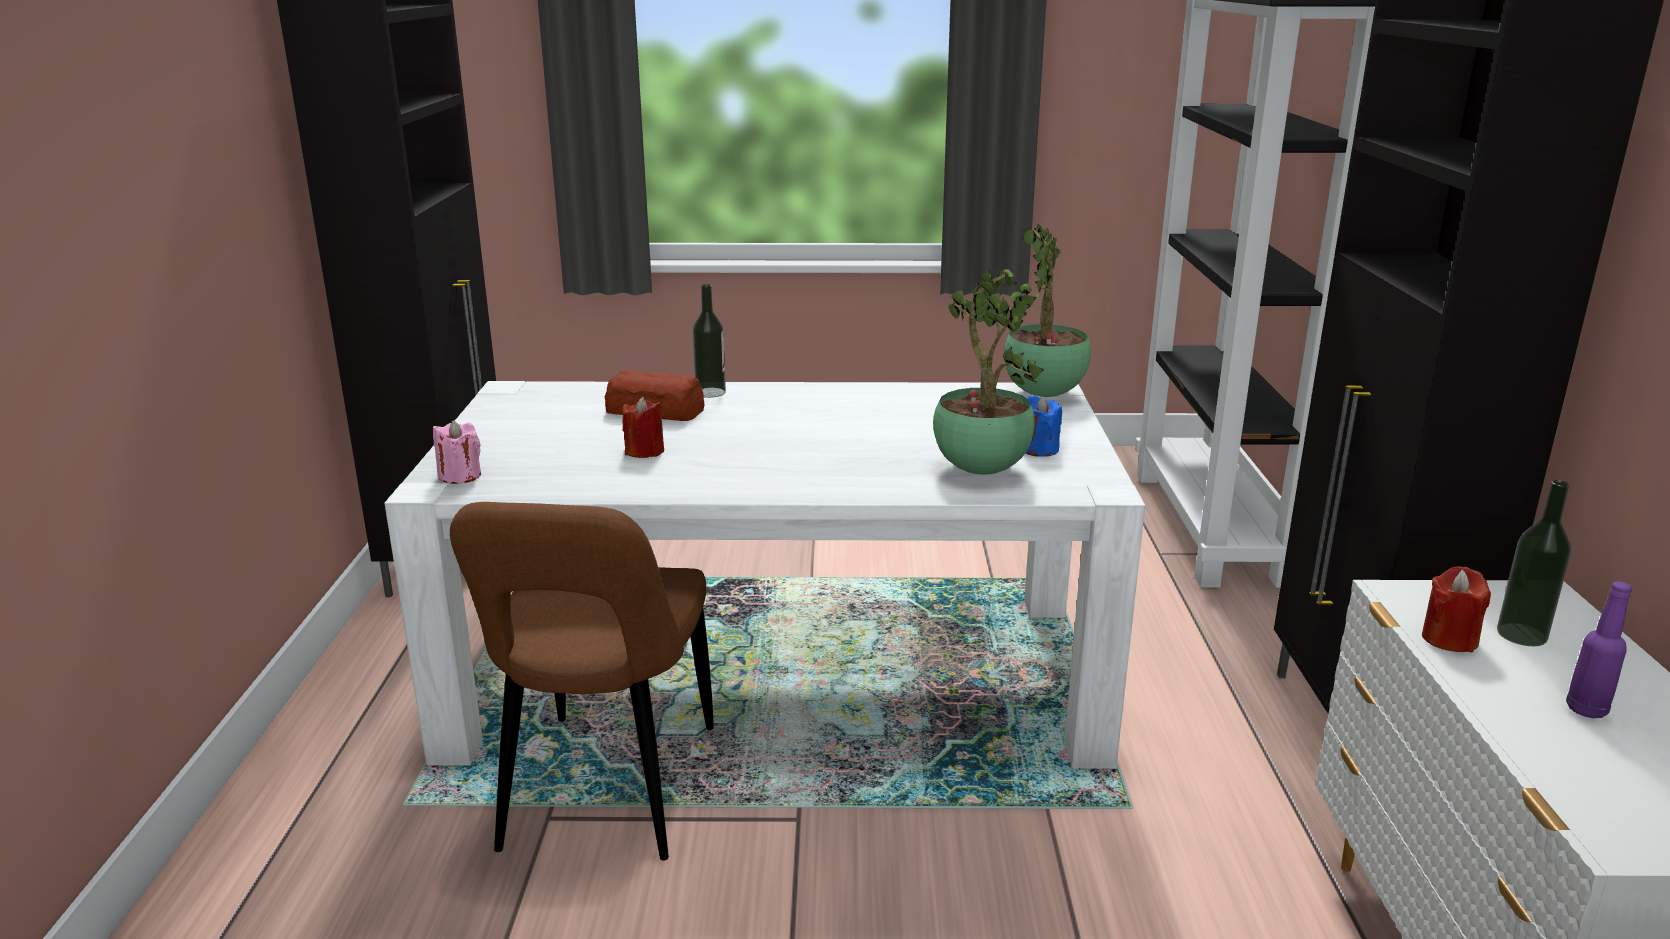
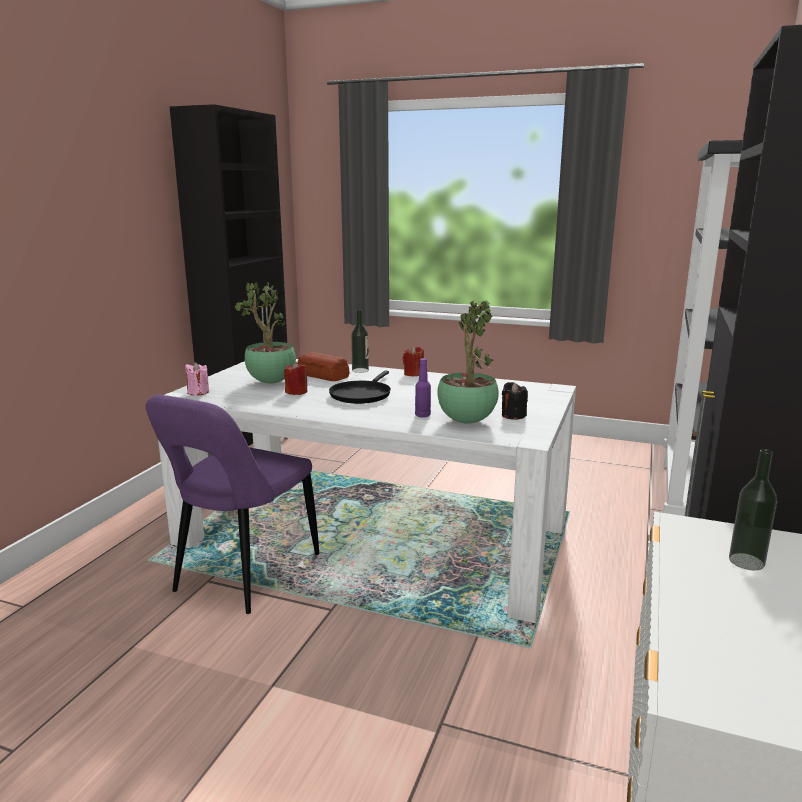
camera: 20 degrees right, 5 degrees down
(606, 794) = (243, 575): brown chair -> purple chair
(763, 442) = (361, 394): none -> black frying pan
(1039, 449) = (513, 415): blue candle -> black candle
(1044, 395) = (547, 390): potted plant -> potted plant (270, 382)
(1449, 639) = (687, 555): red candle -> red candle (413, 374)
(1586, 710) = (749, 614): purple bottle -> purple bottle (422, 415)

